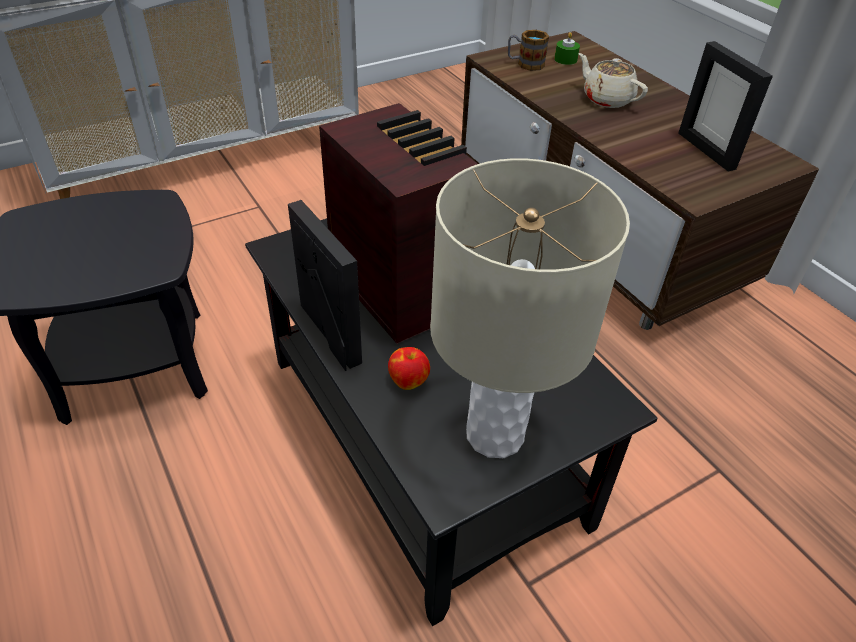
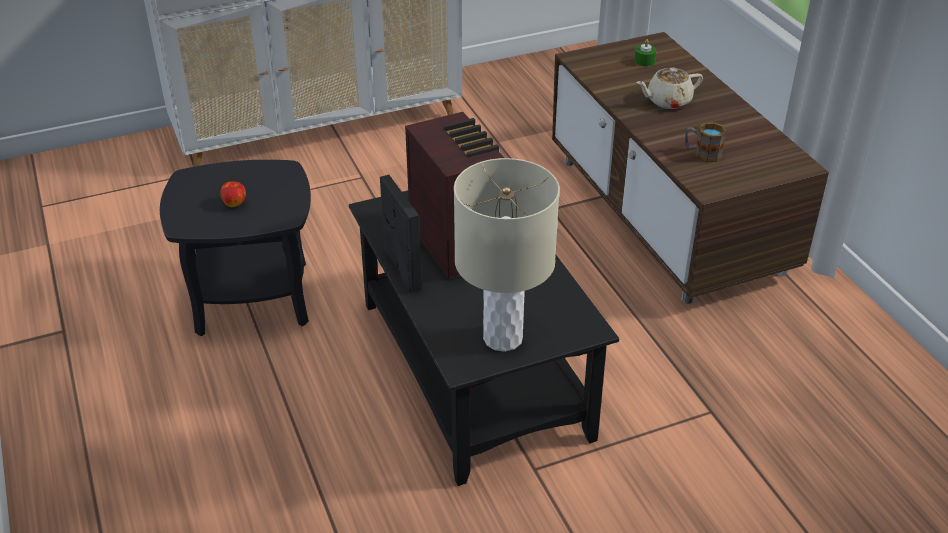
camera: 10 degrees right, 5 degrees down
(409, 381) = (452, 302): apple -> apple (235, 203)
(525, 64) = (605, 64): mug -> mug (702, 154)
(606, 99) = (667, 101): beige teapot -> beige teapot turned 75 degrees counterclockwise
(707, 150) = (737, 151): picture frame -> none

